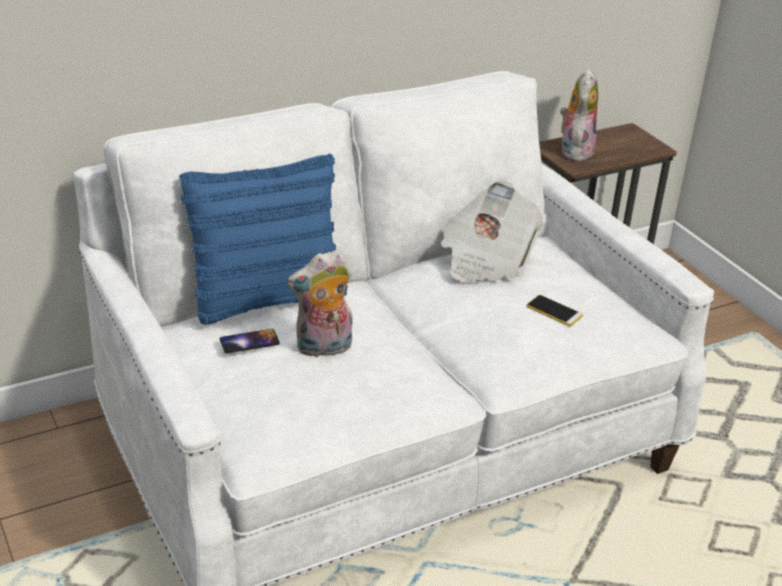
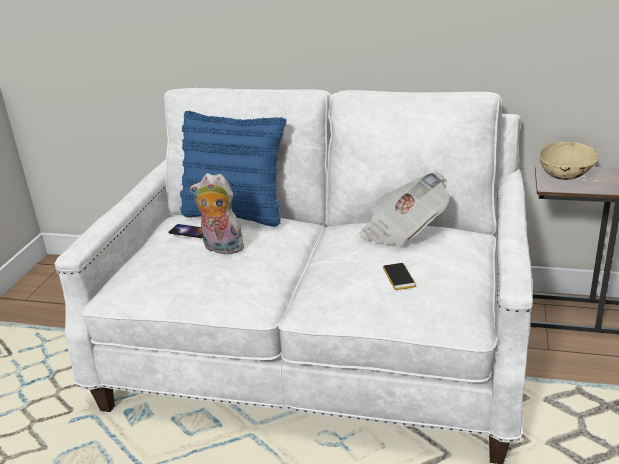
camera: 45 degrees right, 5 degrees down
(574, 150) = (566, 176): plush toy -> beige bowl

